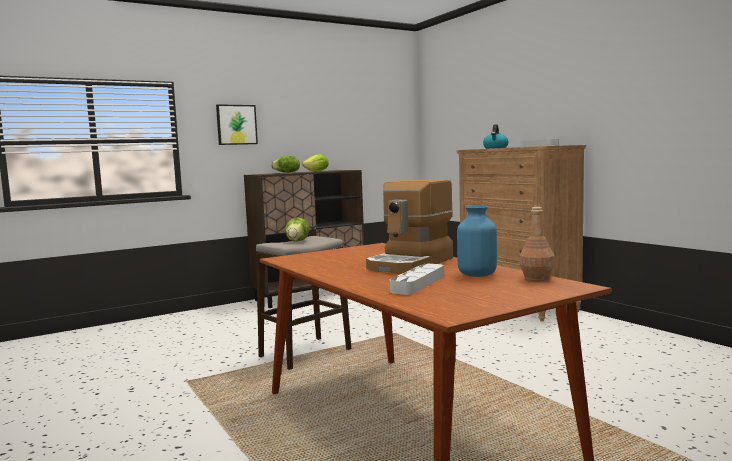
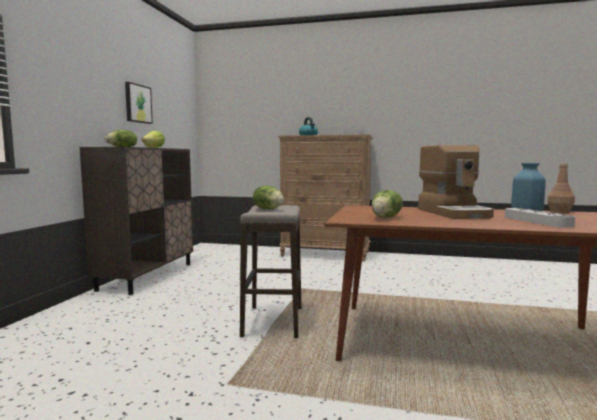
camera: 45 degrees left, 0 degrees up
(236, 124) = (69, 87): picture -> picture (137, 103)
(323, 260) = (386, 217): none -> lettuce

